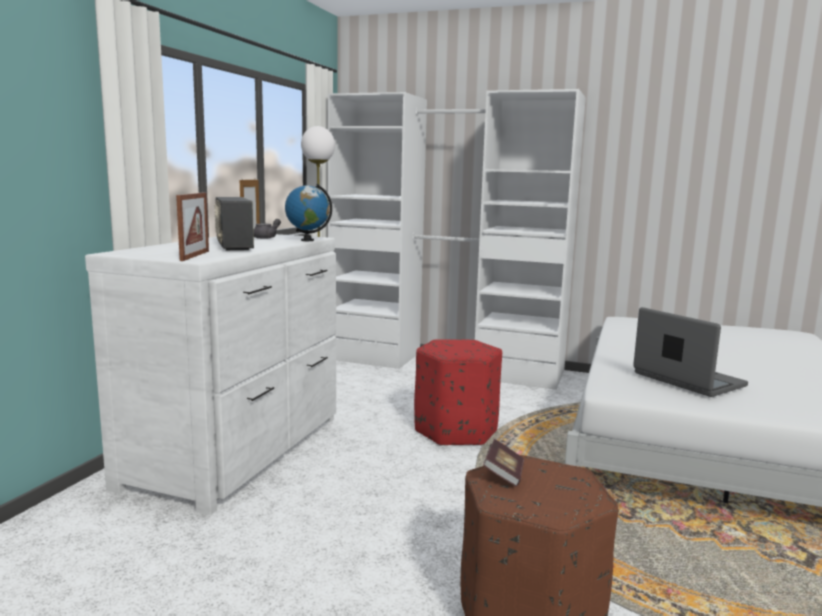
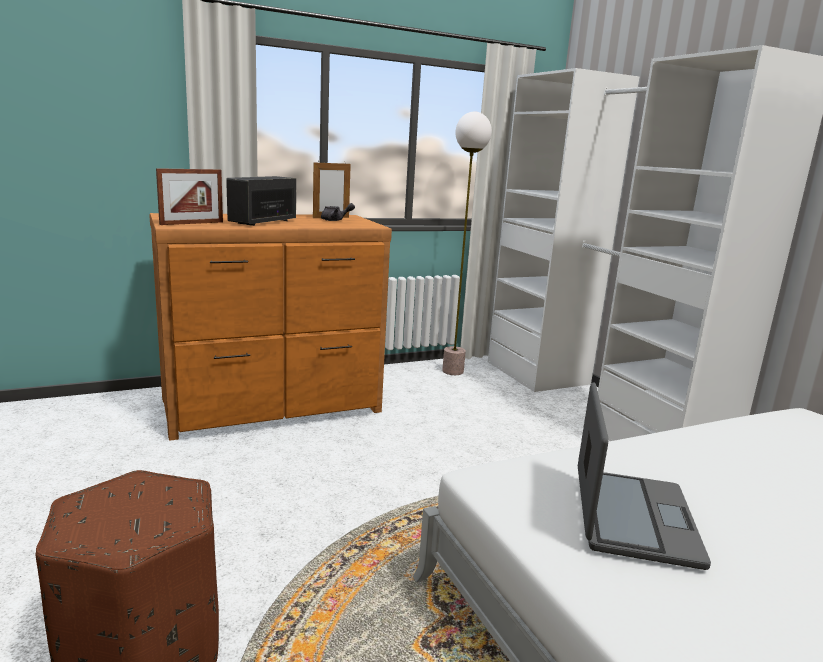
camera: 45 degrees right, 5 degrees up
(239, 450) = (273, 406): white dresser -> brown dresser
(307, 240) = (349, 226): globe -> none
(456, 431) = (458, 468): red ottoman -> none
(504, 474) = (138, 486): book -> none

